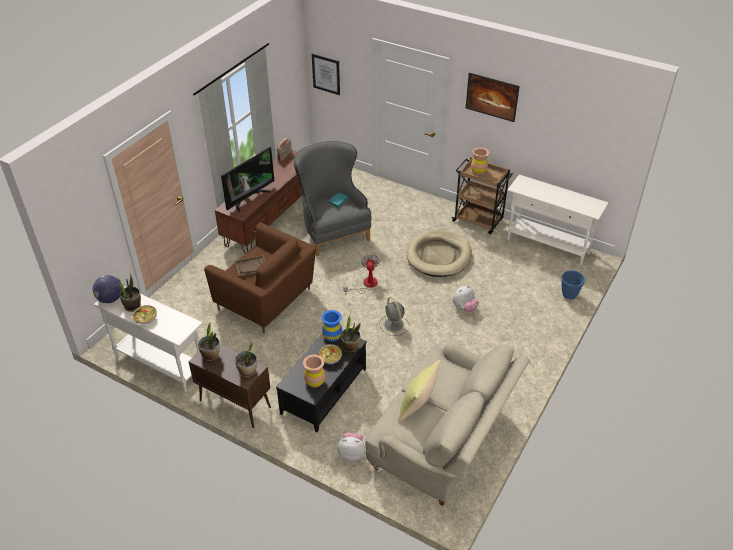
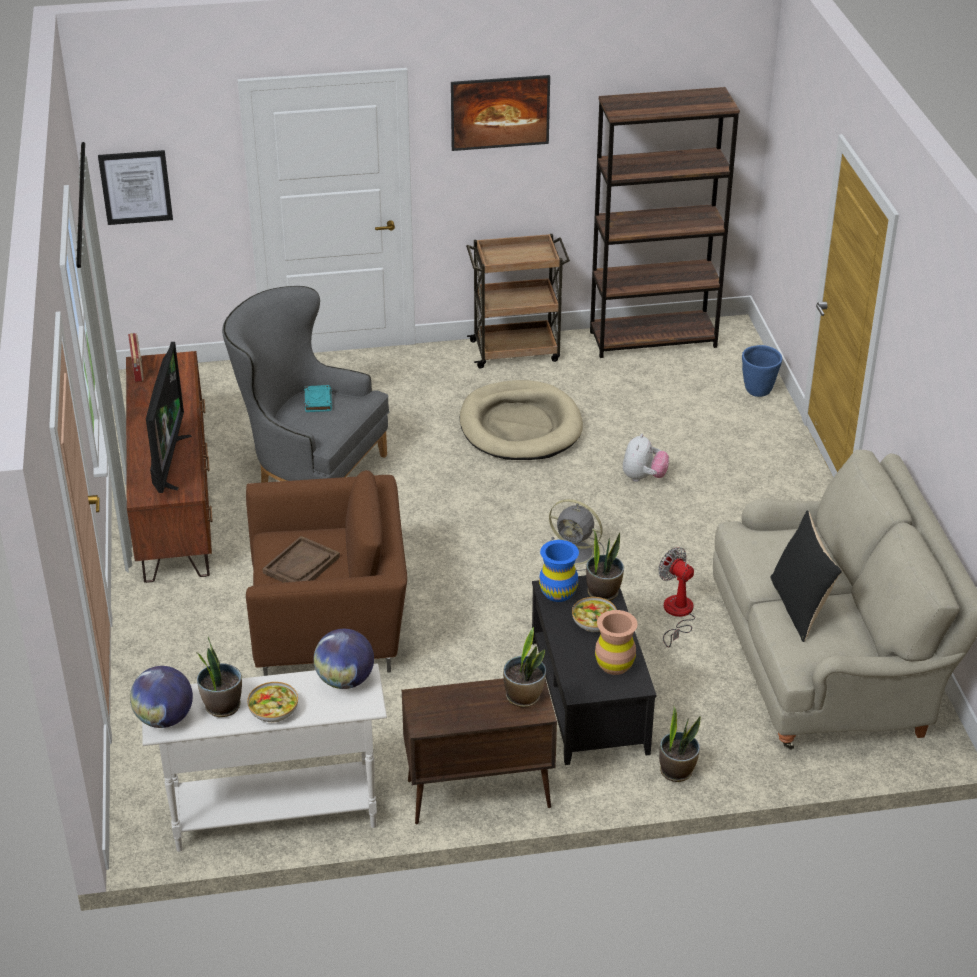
camera: 40 degrees left, 5 degrees down
(182, 322) = (345, 680): none -> globe
(211, 355) = (435, 709): potted plant -> potted plant (677, 771)
(351, 453) = (732, 751): plush toy -> none
(366, 285) = (462, 520): fan -> fan (677, 614)
(417, 405) = (800, 607): yellow pillow -> black pillow
(478, 171) = (506, 256): brown vase -> none
(548, 245) = (653, 339): white console table -> brown bookcase

